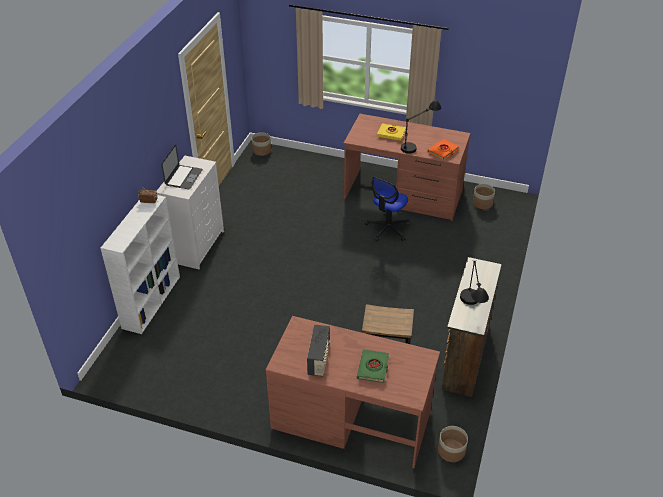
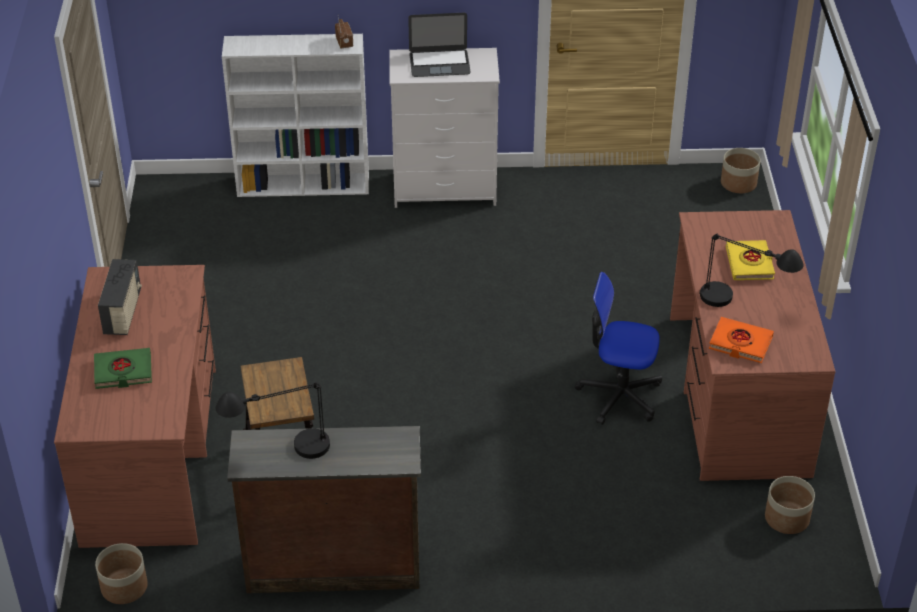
camera: 70 degrees right, 0 degrees up
(319, 359) = (123, 313): radio -> radio turned 75 degrees counterclockwise

